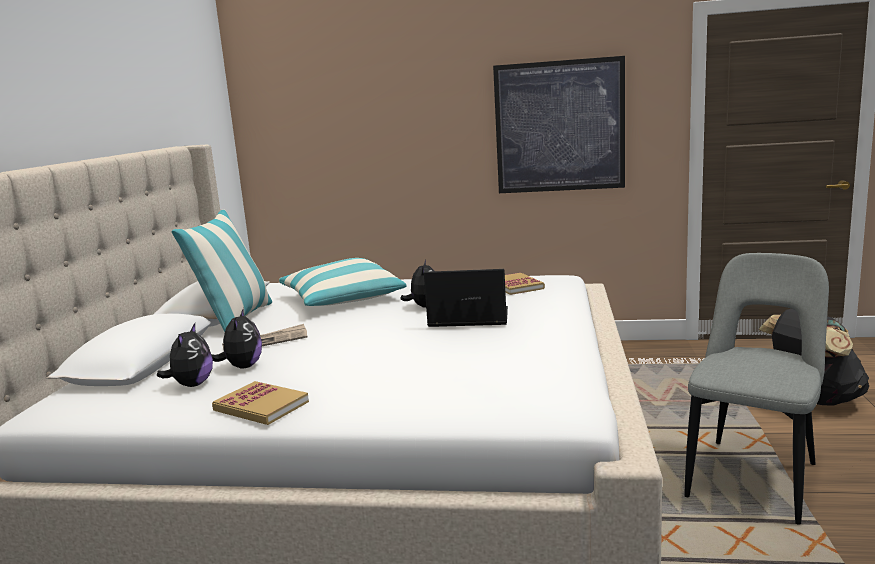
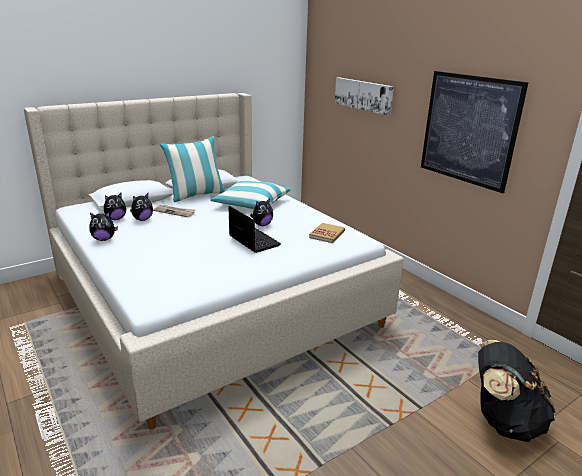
camera: 45 degrees right, 10 degrees up
(261, 406) = (104, 239): book -> plush toy
(370, 122) = (363, 95): none -> picture
(754, 476) = (350, 424): grey chair -> none

